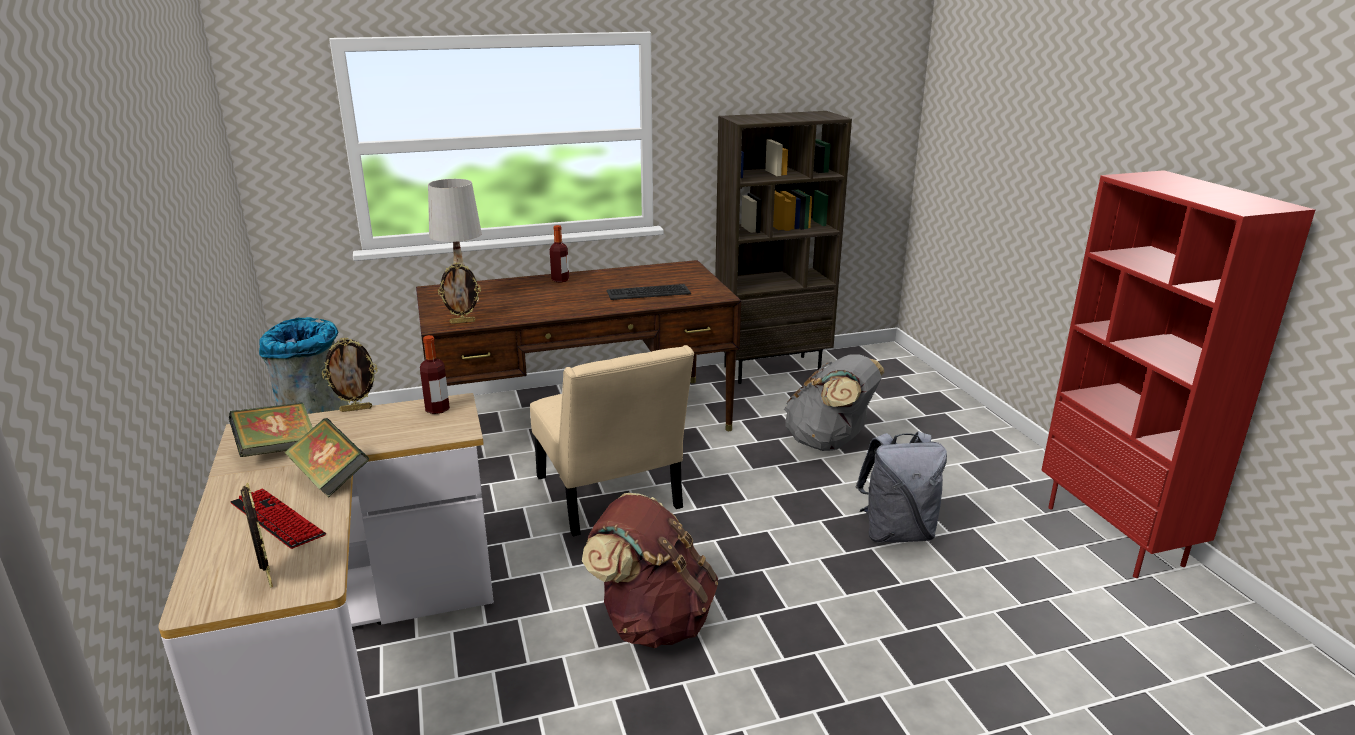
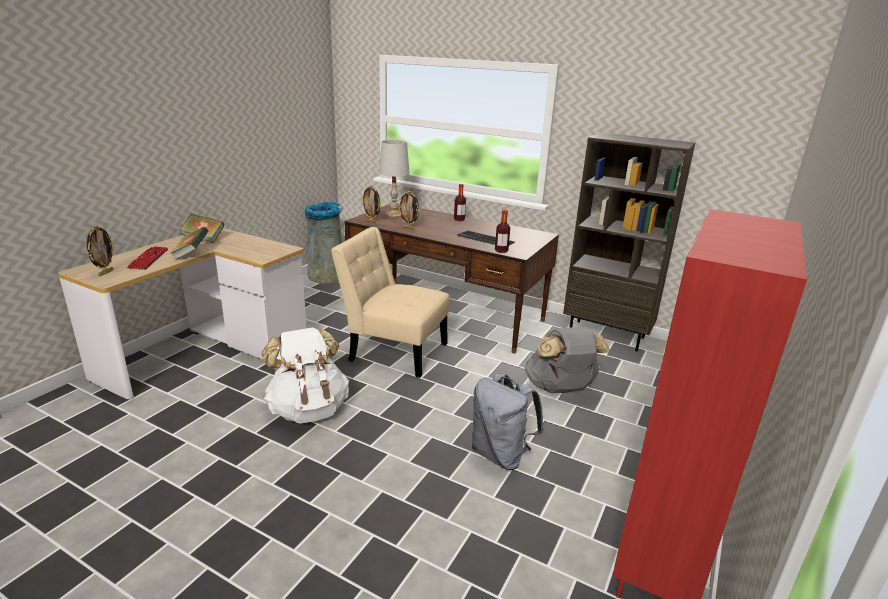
camera: 45 degrees right, 0 degrees up
(356, 409) = (255, 237): picture frame -> picture frame (409, 228)
(437, 409) = (276, 248): bottle -> bottle (501, 251)
(610, 497) = (393, 350): beige chair -> beige chair turned 90 degrees clockwise
(652, 621) = (308, 409): brown backpack -> white backpack

